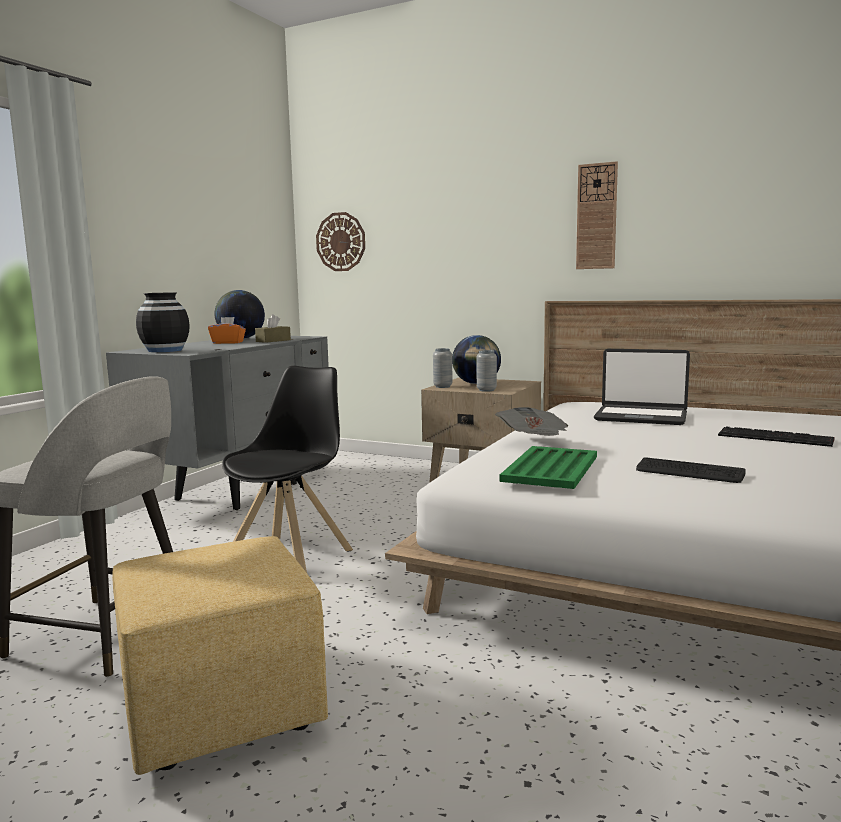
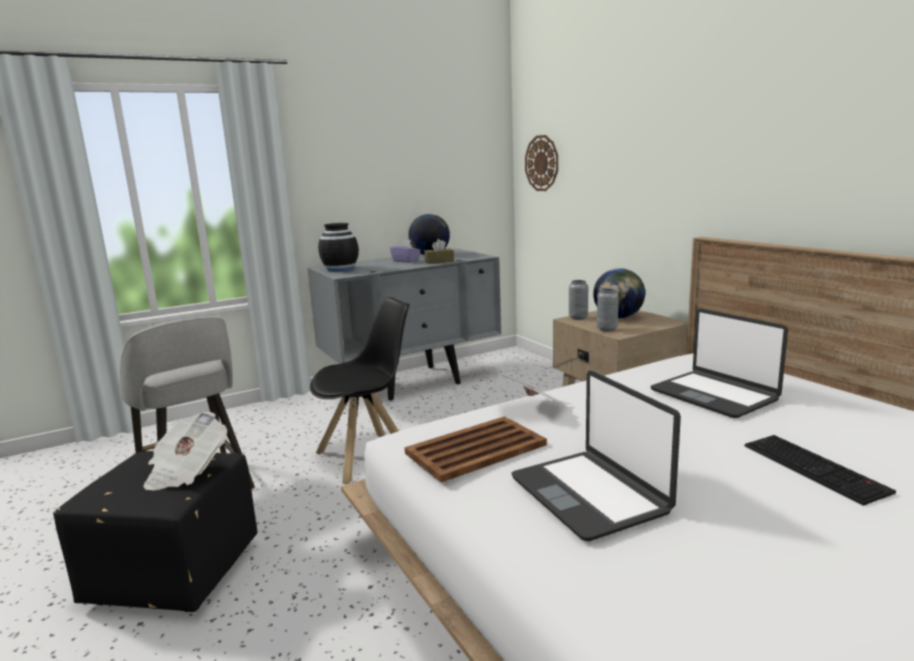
camera: 35 degrees right, 5 degrees up
(221, 712) = (172, 575): yellow ottoman -> black ottoman
(228, 342) = (406, 261): orange tissue box -> purple tissue box
(246, 557) = (187, 471): none -> newspaper
(551, 468) = (477, 449): green tray -> brown tray
(596, 216) = (760, 141): wall clock -> none
(689, 472) = (590, 494): keyboard -> laptop

